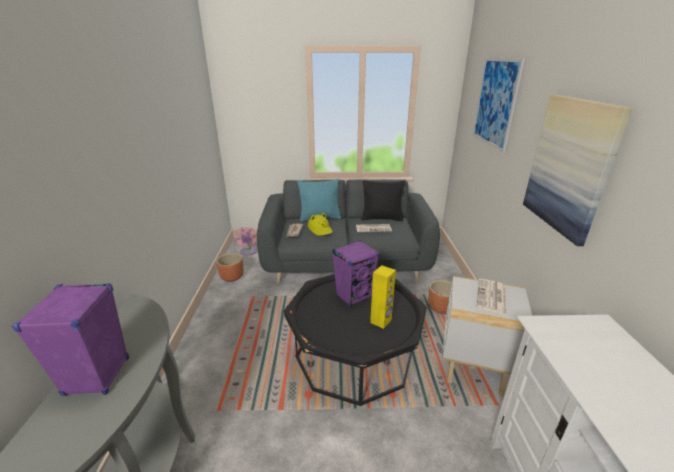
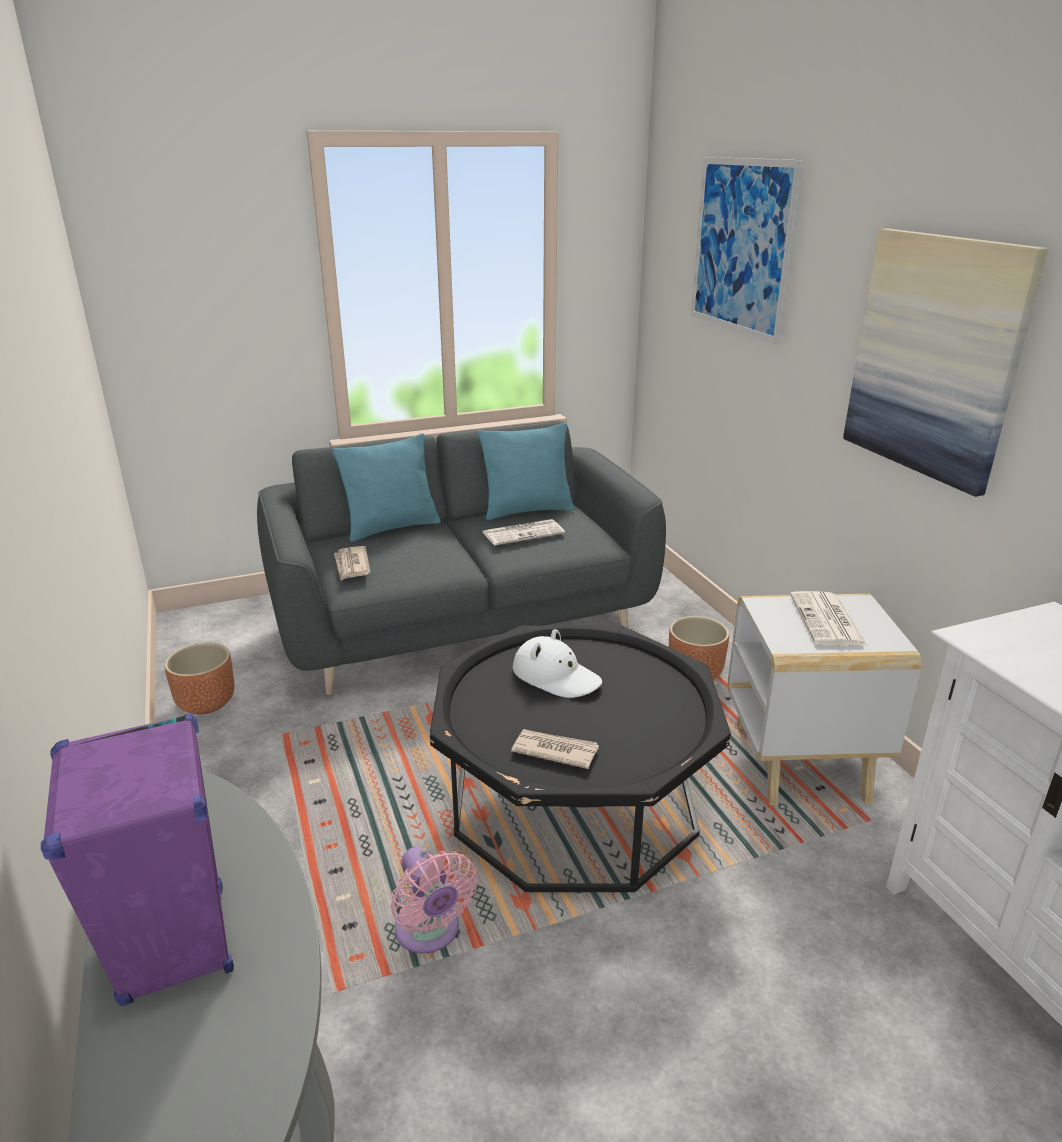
camera: 20 degrees left, 0 degrees up
(248, 252) = (215, 639): pink fan -> pink fan (430, 933)
(320, 229) = (410, 552): yellow hat -> none
(333, 330) = (554, 750): none -> newspaper
(354, 296) = (556, 676): purple speaker -> white hat
(381, 218) = (527, 510): black pillow -> turquoise pillow
(381, 321) = (637, 711): yellow speaker -> none

